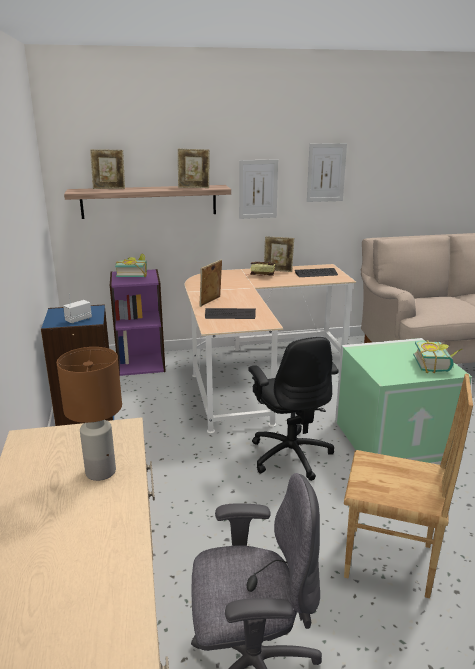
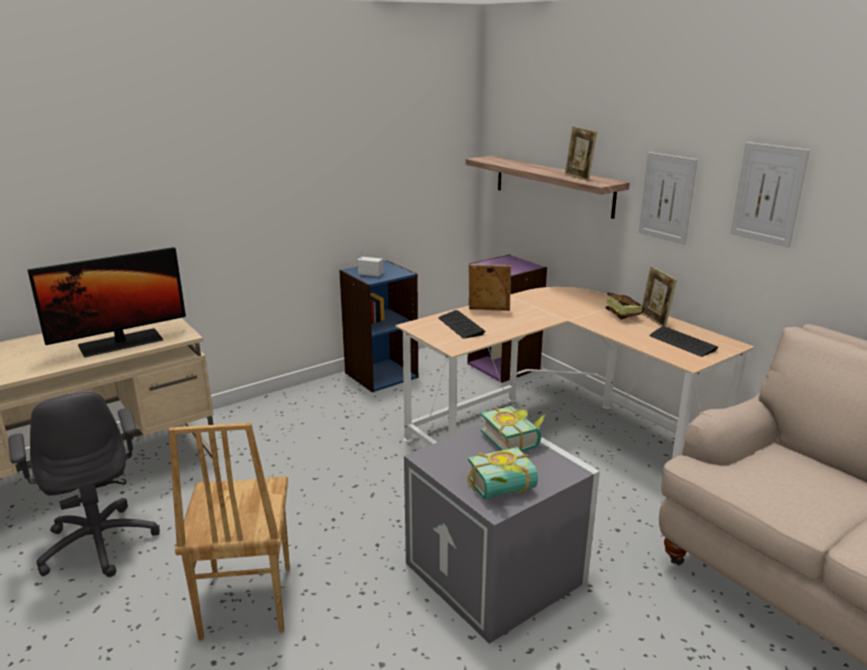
camera: 65 degrees right, 0 degrees up
(100, 471) = (121, 343): brown table lamp -> monitor
(109, 188) = (515, 162): picture frame -> none
(132, 274) = (513, 263): book -> book (515, 440)
(290, 455) = (399, 498): black office chair -> none
(393, 437) = (498, 572): green storage box -> grey storage box

